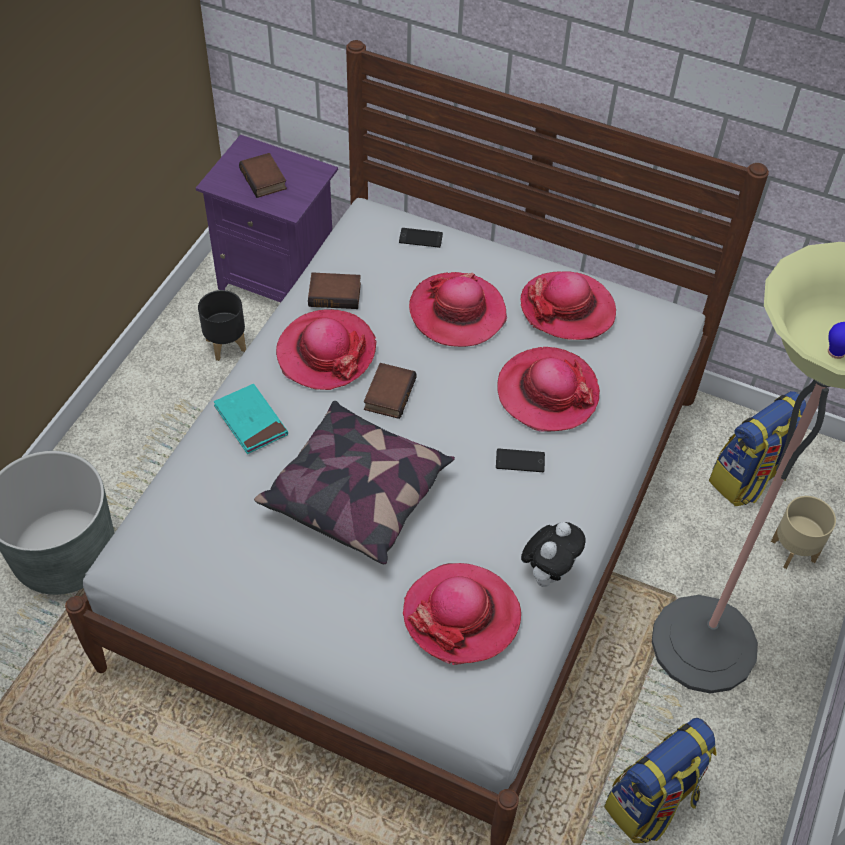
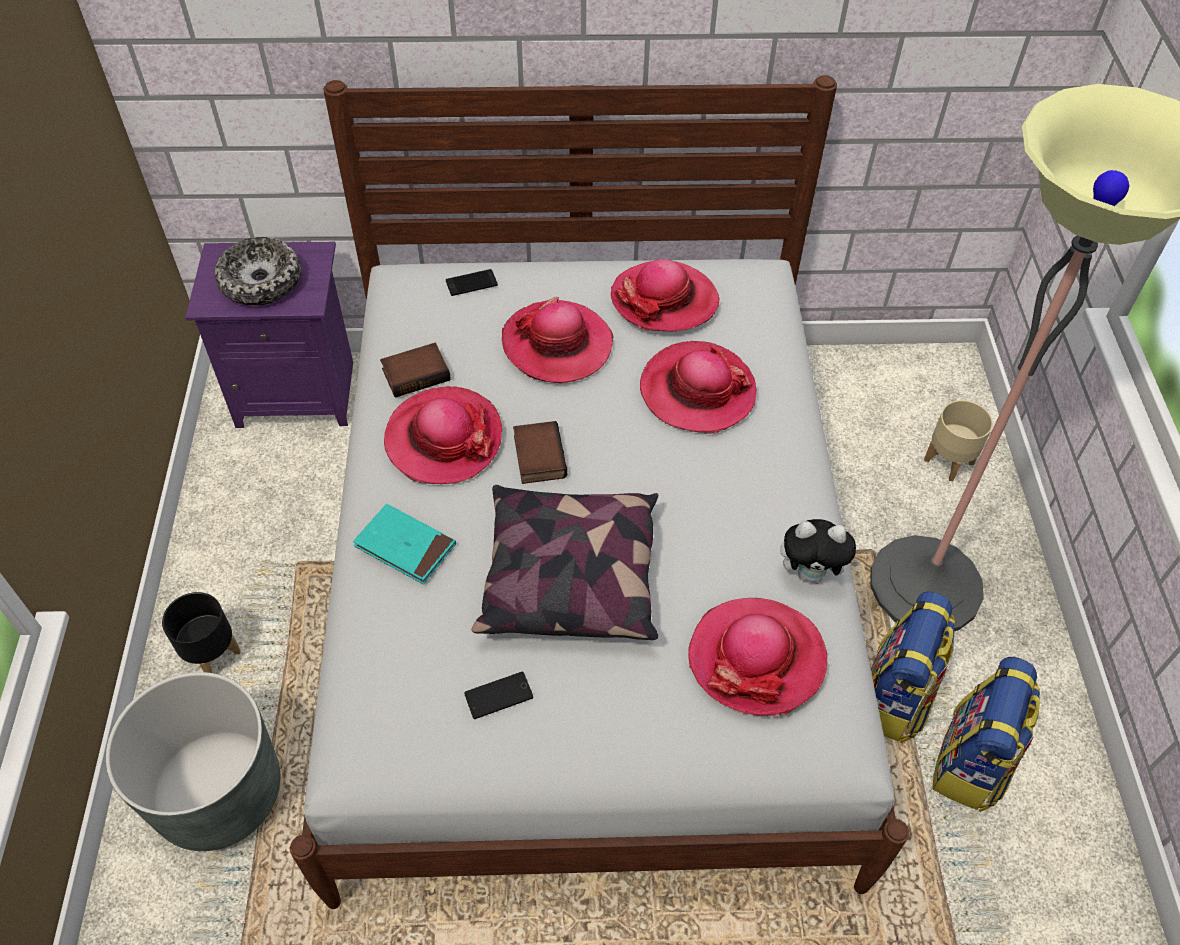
camera: 25 degrees left, 0 degrees up
(226, 345) = (278, 483): black planter -> black planter (213, 654)
(265, 179) = (261, 281): book -> bowl
(520, 461) = (714, 471): phone -> phone (498, 695)
(548, 572) = (811, 573): plush toy -> plush toy turned 90 degrees clockwise
(748, 479) = (870, 411): backpack -> backpack (895, 698)

